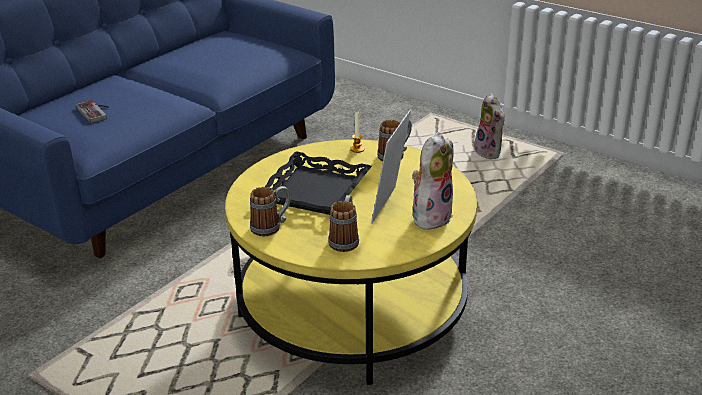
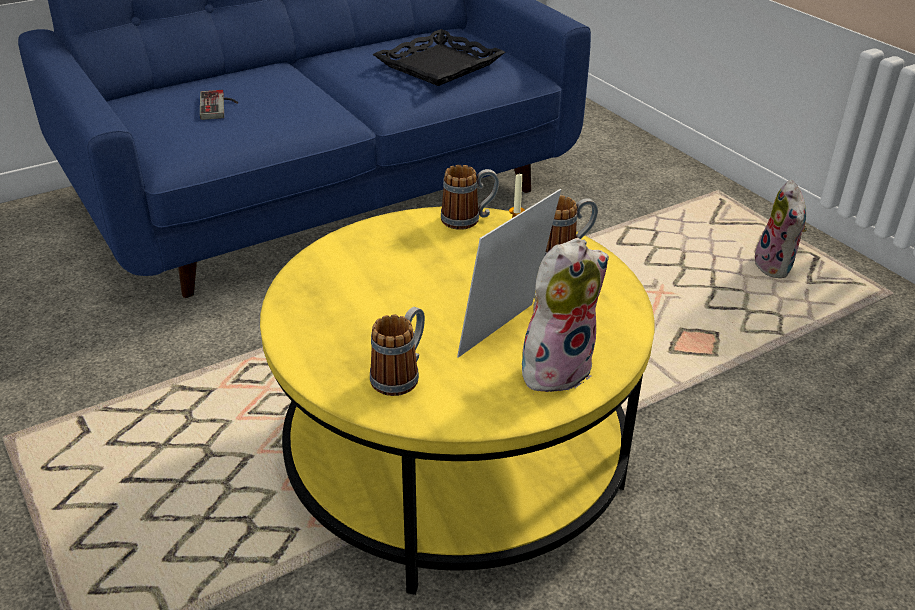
camera: 20 degrees right, 5 degrees up
(271, 227) = (313, 325): mug -> mug (469, 219)
(315, 191) = (412, 282): black tray -> black tray (440, 66)

